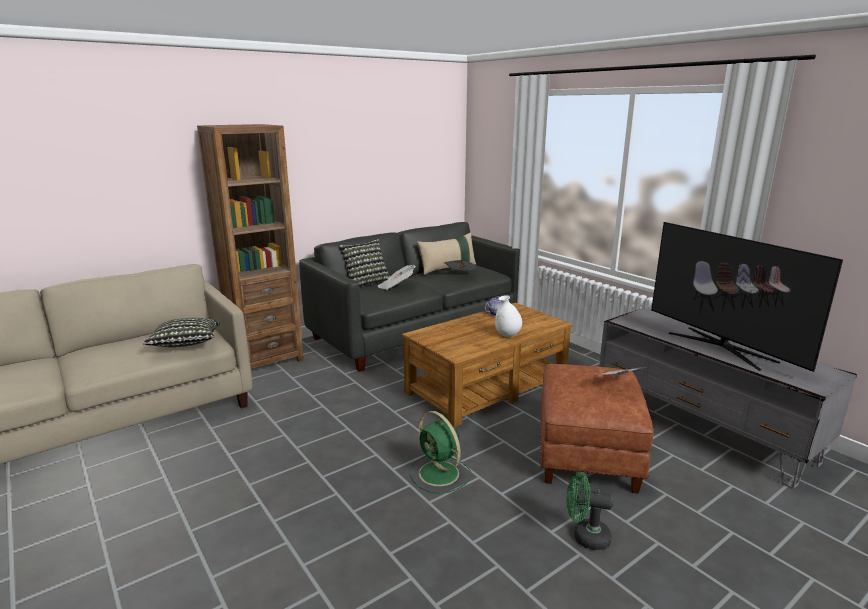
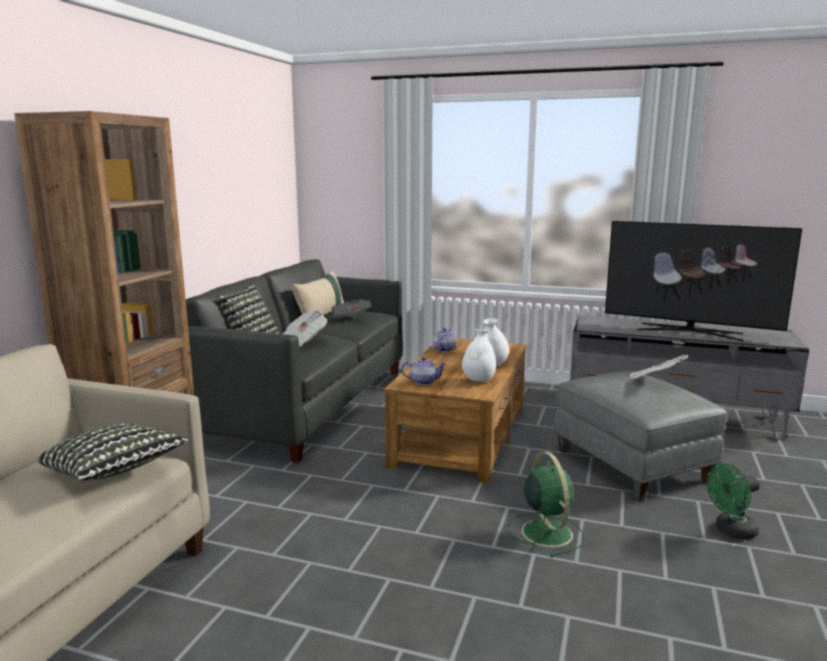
camera: 35 degrees left, 5 degrees down
(435, 335) = (423, 382): none -> teapot
(440, 474) = (545, 532): green fan -> green fan turned 120 degrees counterclockwise
(474, 345) = (478, 381): none -> white vase
(585, 453) = (629, 465): brown ottoman -> grey ottoman

